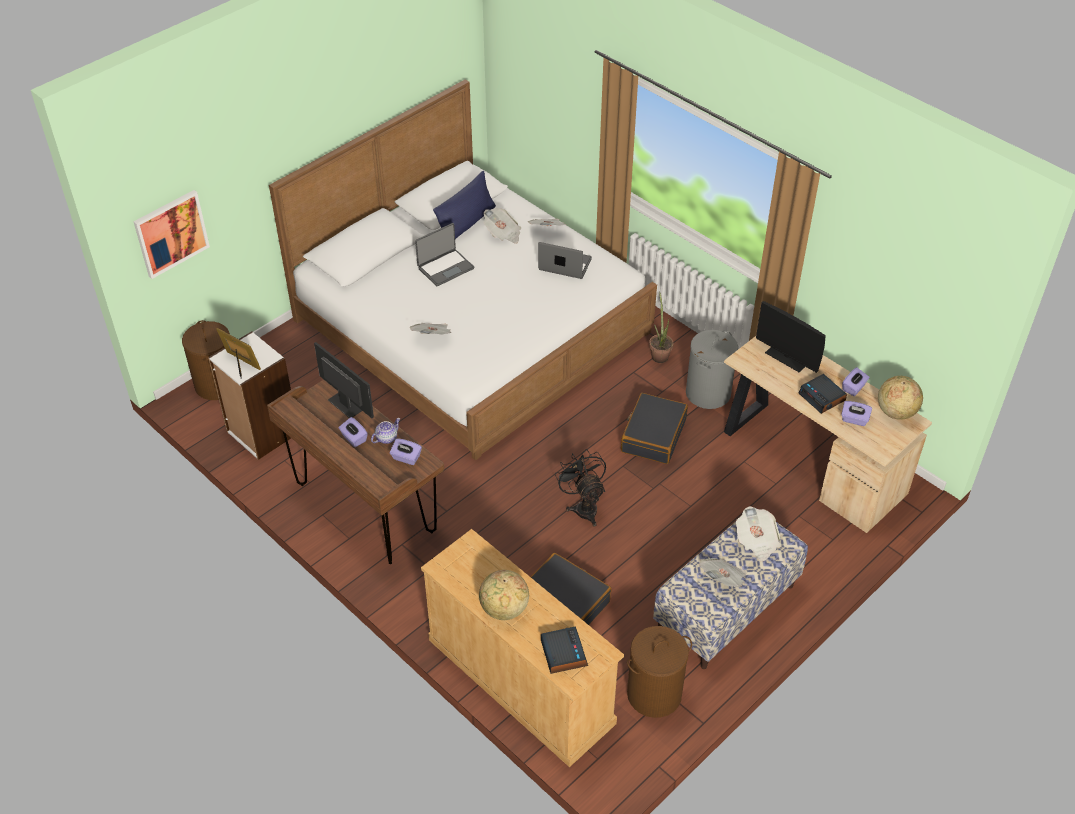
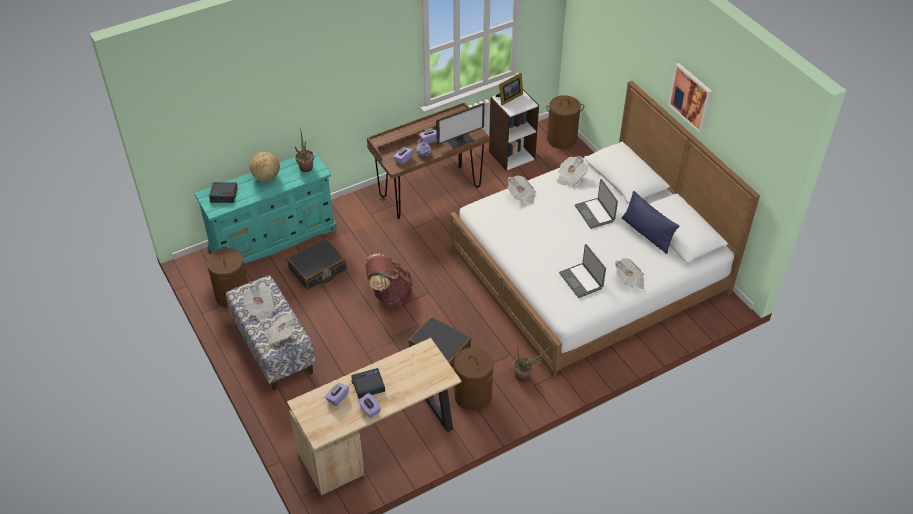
camera: 105 degrees right, 0 degrees up
(171, 233) = (587, 37): picture -> picture (690, 97)
(471, 563) = (305, 170): none -> potted plant
(503, 234) = (629, 252): newspaper -> newspaper (570, 178)
(519, 680) = (273, 238): beige dresser -> turquoise dresser
(564, 265) = (581, 280): laptop -> laptop turned 120 degrees clockwise
(583, 506) = (389, 295): black fan -> brown backpack
(708, 393) = (472, 395): grey laundry basket -> brown laundry basket
(787, 357) = (418, 377): monitor -> none
(896, 412) = (333, 428): globe -> none

